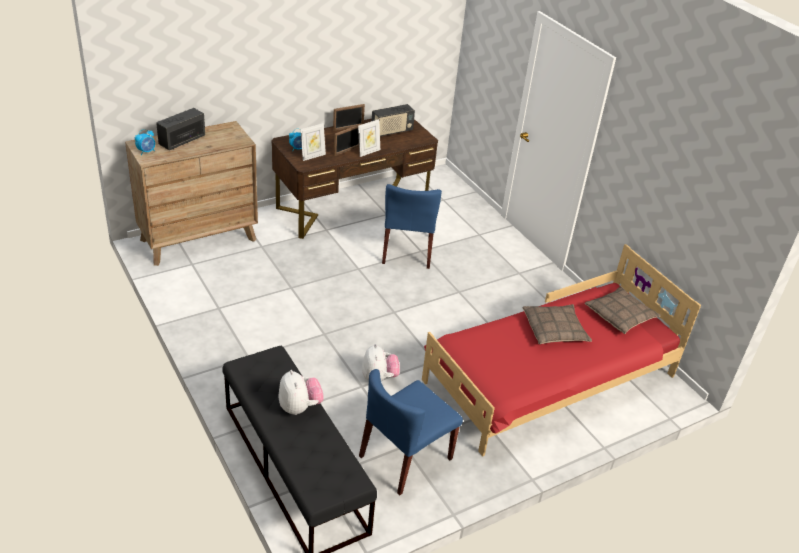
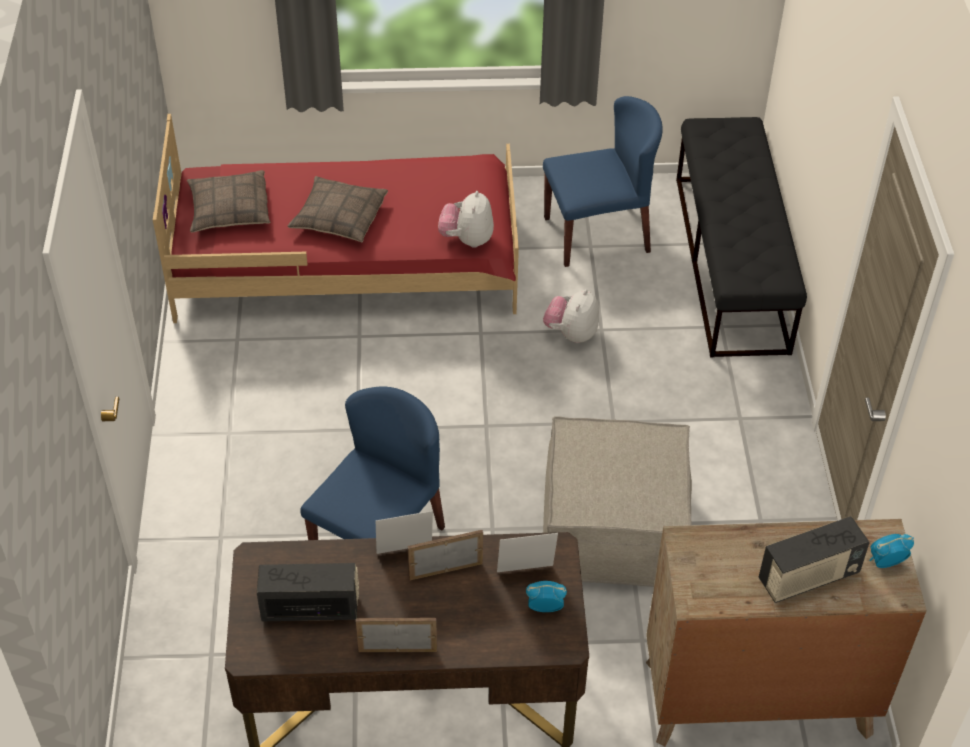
camera: 150 degrees left, 10 degrees up
(296, 283) = (614, 530): none -> beige ottoman
(299, 407) = (730, 211): plush toy -> plush toy (467, 239)

